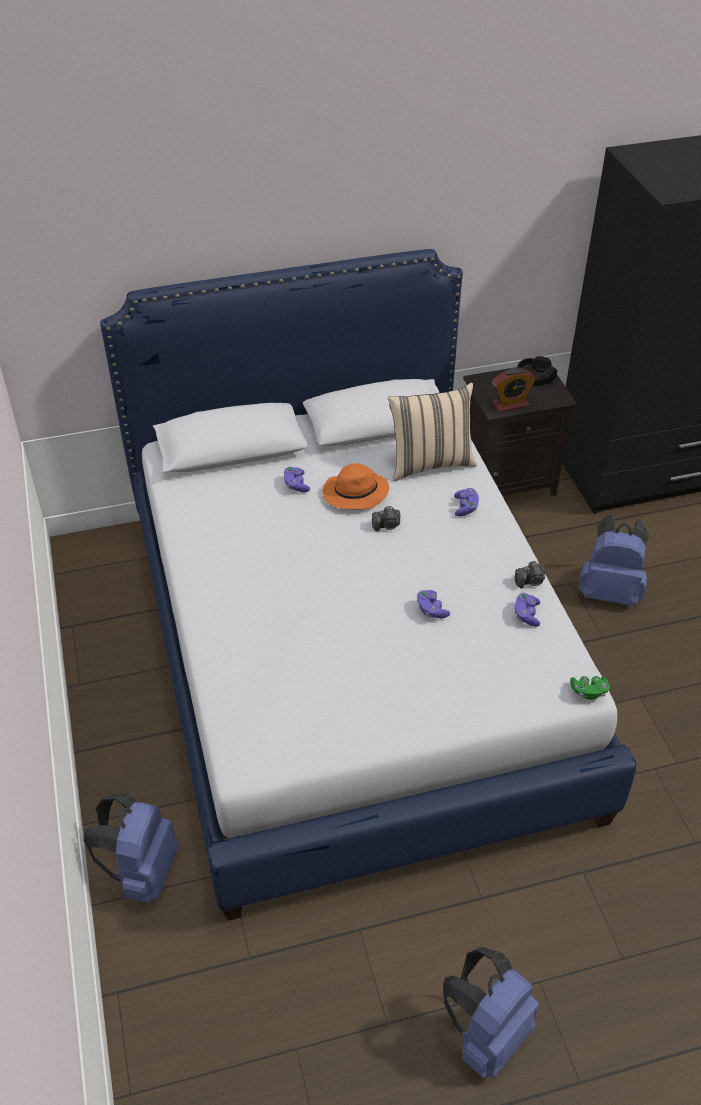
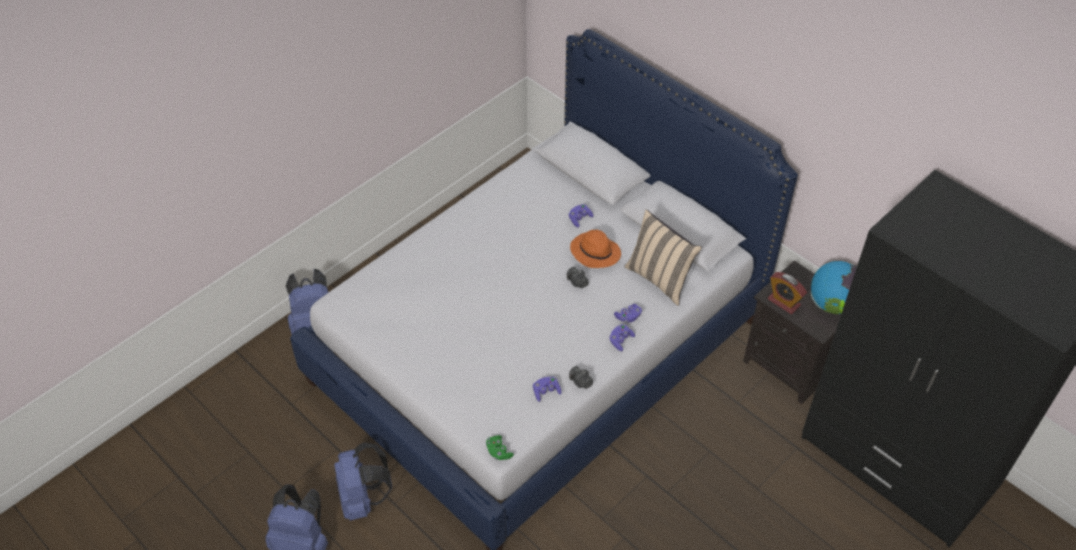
camera: 60 degrees right, 5 degrees up
(431, 610) = (514, 338): purple game controller -> purple game controller (620, 340)
(535, 377) = (832, 304): black headphones -> globe
(609, 591) = (719, 480): blue backpack -> blue backpack (363, 499)

